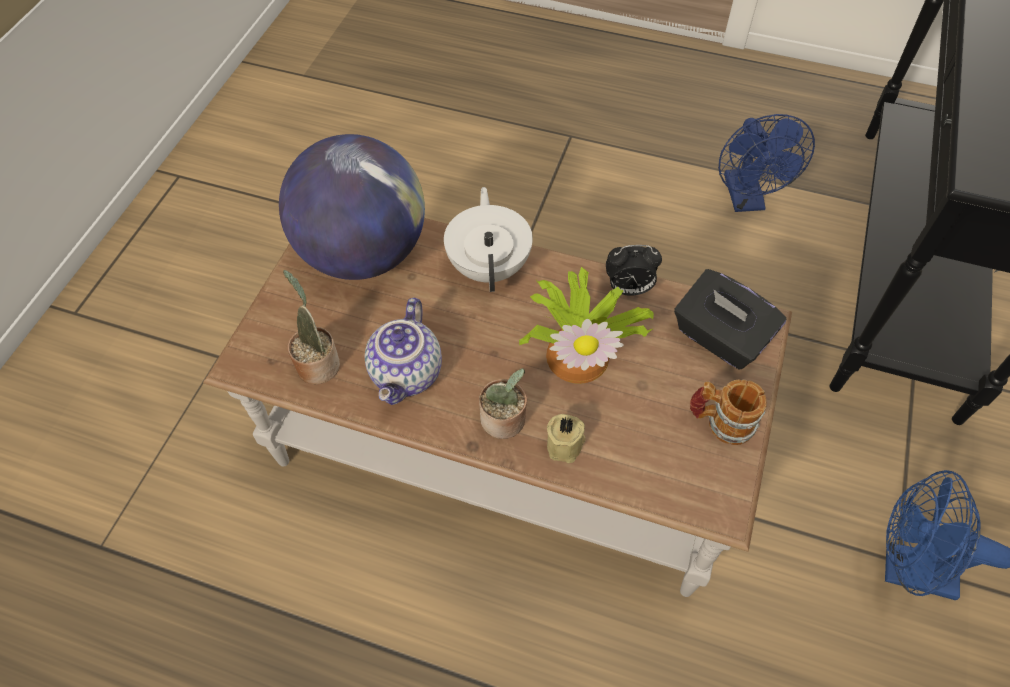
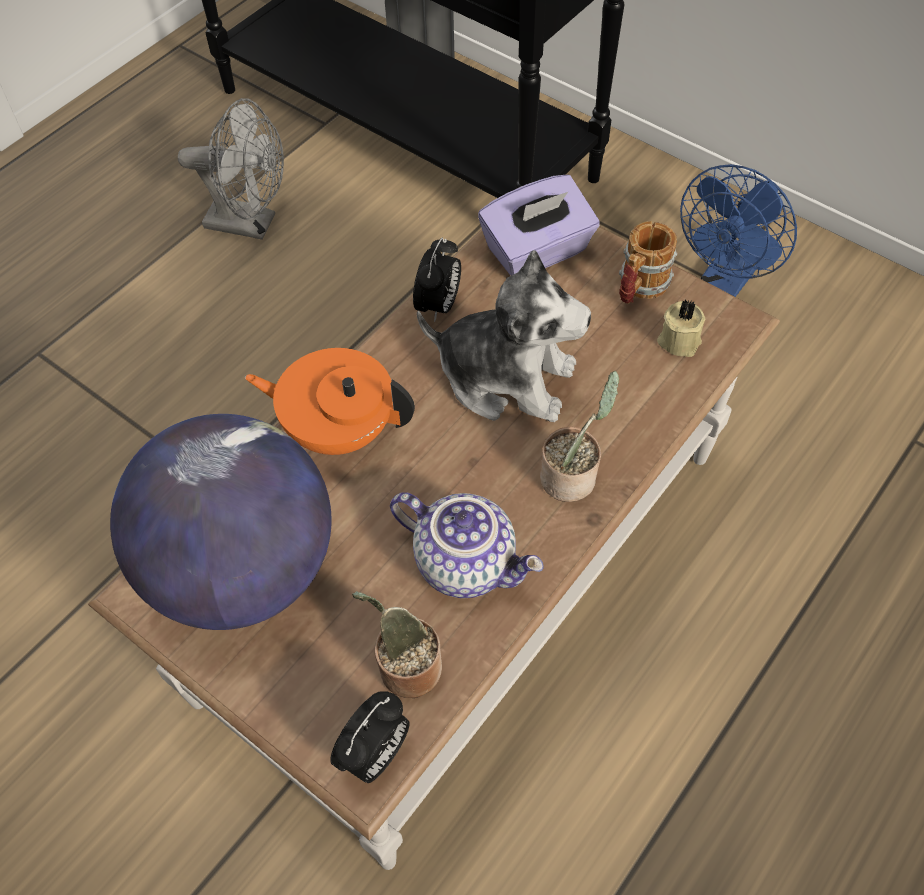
camera: 70 degrees left, 0 degrees up
(254, 365) = (375, 754): none -> alarm clock
(490, 266) = (338, 429): white teapot -> orange teapot
(566, 445) = (622, 427): beige candle -> beige candle (679, 339)
(580, 352) = (506, 377): potted plant -> plush toy
(720, 338) = (537, 252): black tissue box -> purple tissue box
(746, 200) = (251, 223): blue fan -> grey fan

